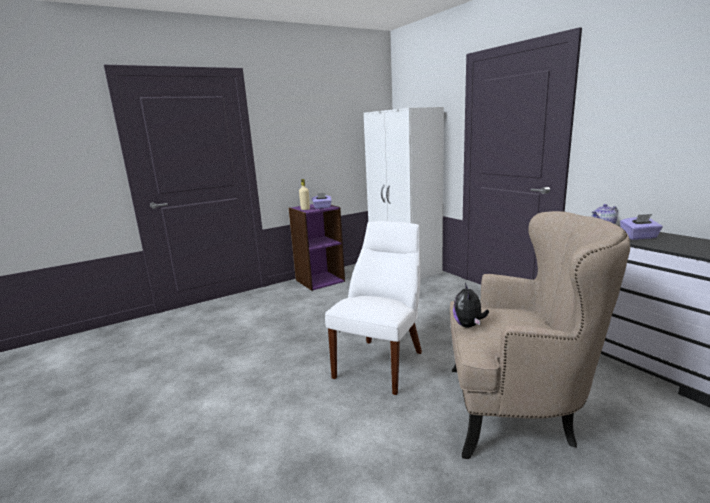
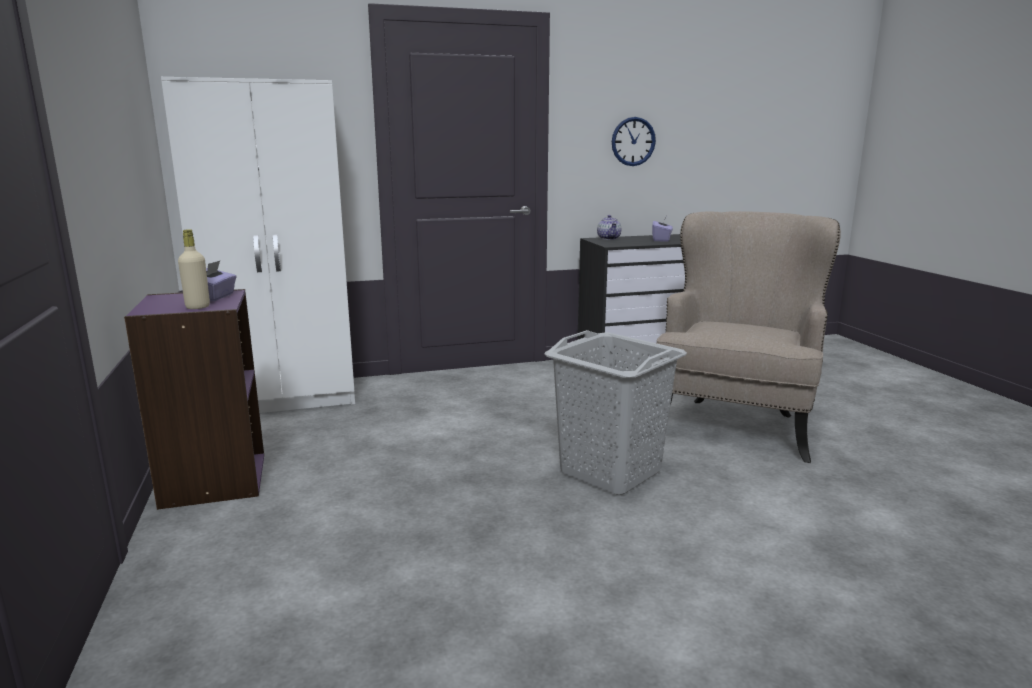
camera: 75 degrees left, 0 degrees up
(382, 362) = (610, 471): white chair -> grey laundry basket
(469, 325) = (746, 339): plush toy -> none
(658, 135) = (633, 141): none -> wall clock

